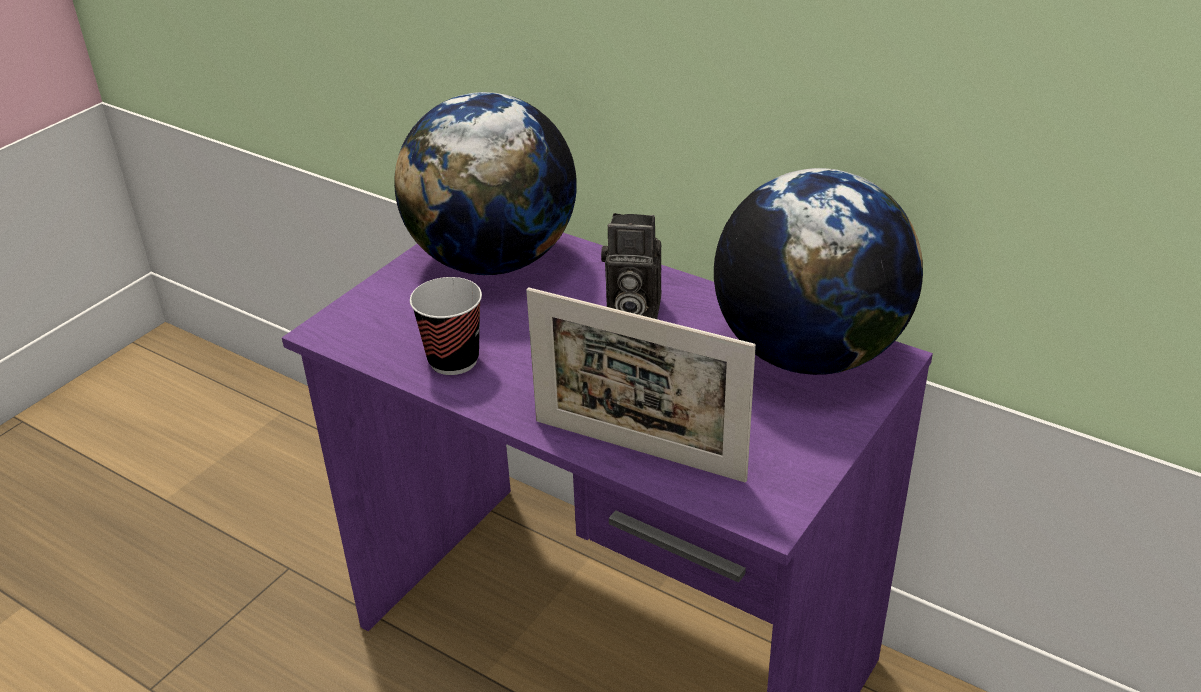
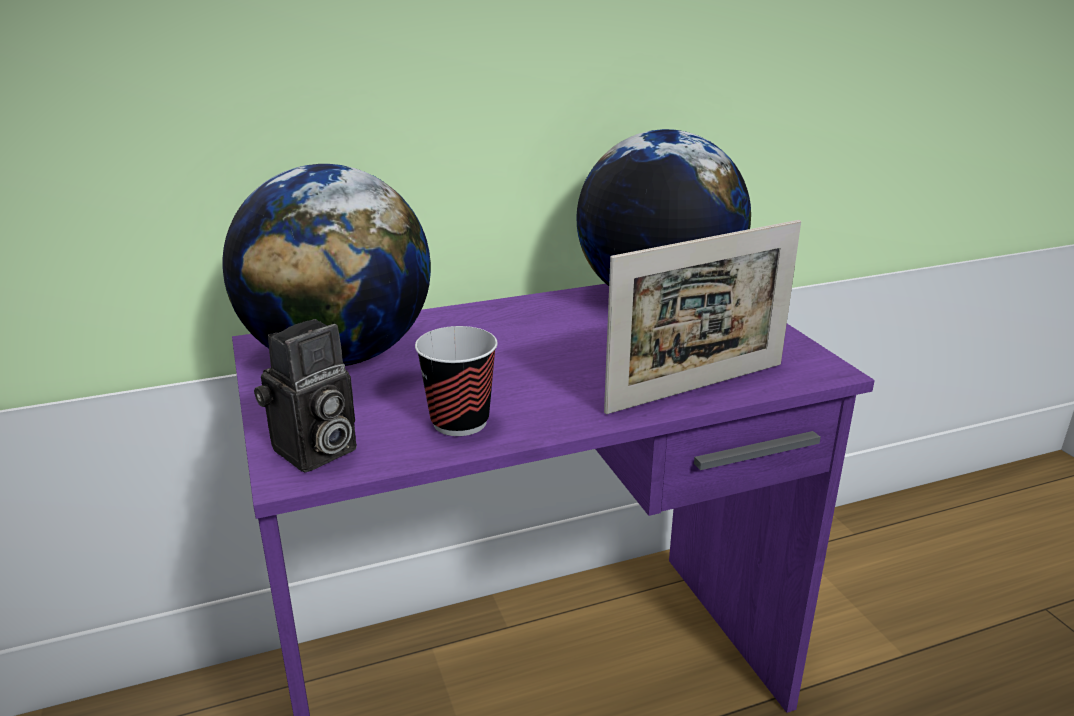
camera: 55 degrees left, 10 degrees down
(630, 311) = (512, 331): camera -> camera (314, 453)

